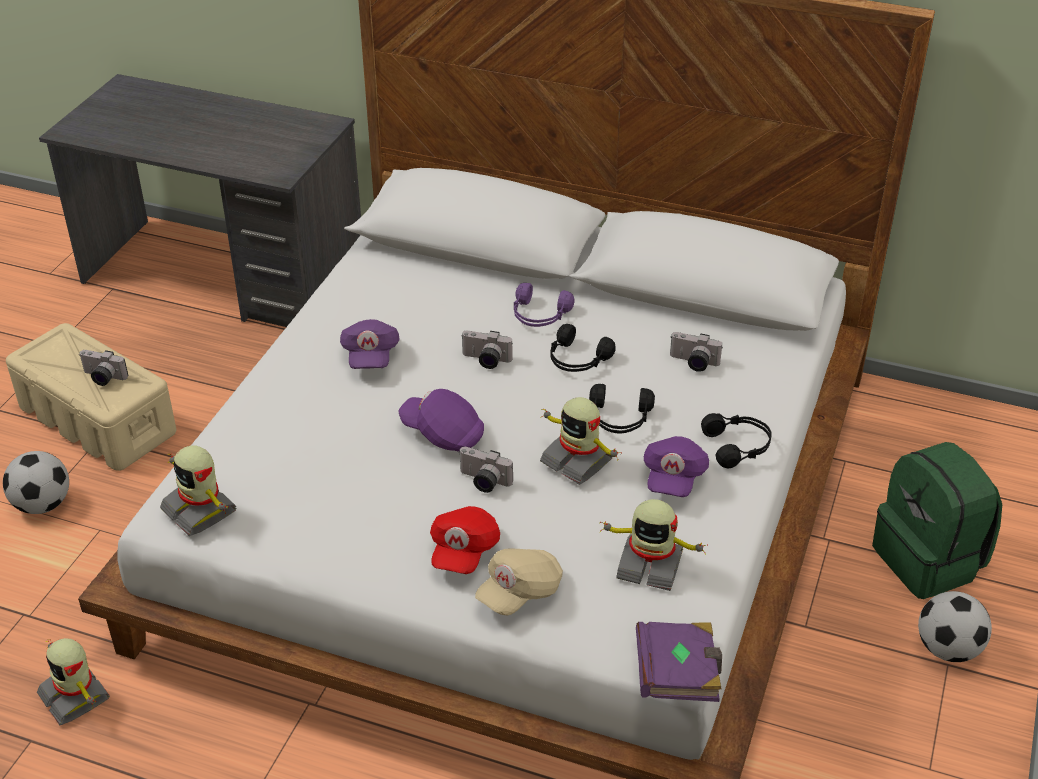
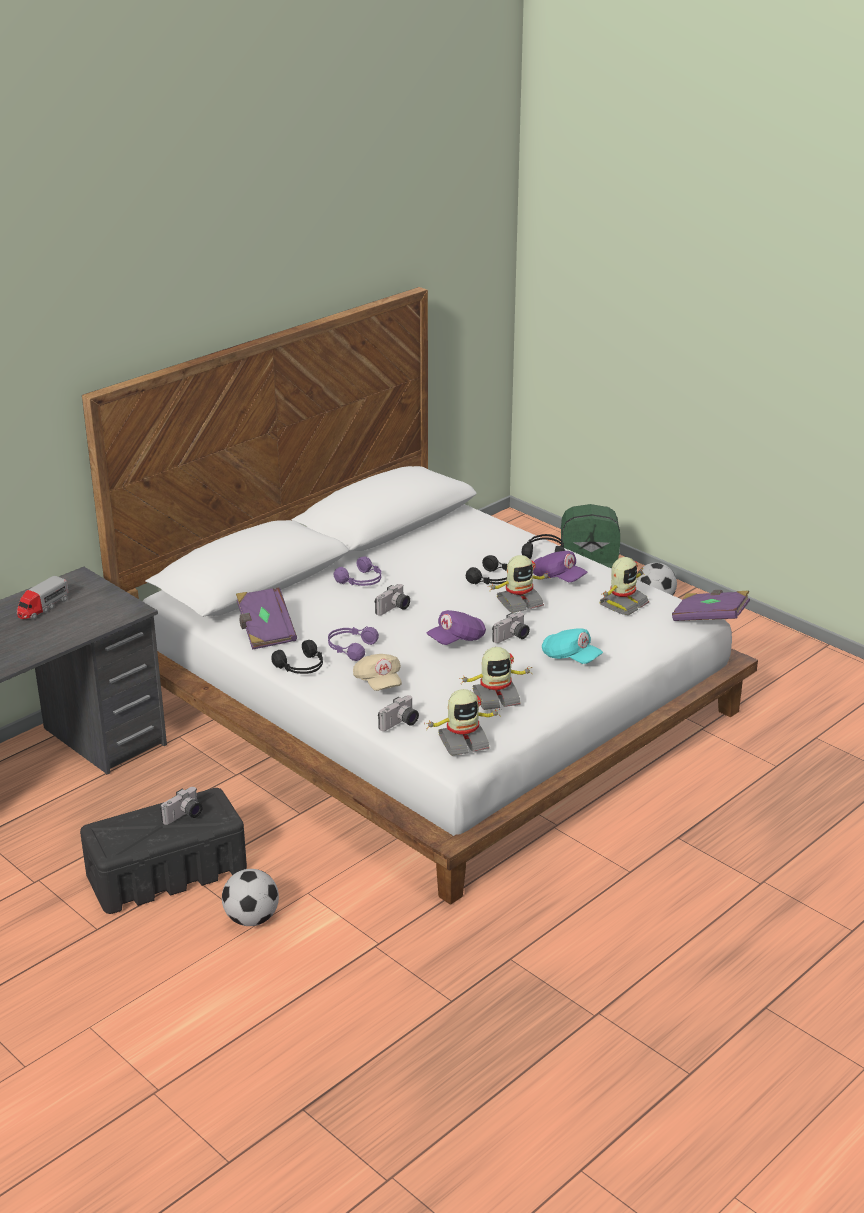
camera: 65 degrees left, 10 degrees down
(76, 696) = (480, 930): toy robot -> toy robot (495, 697)
(98, 420) = (168, 873): beige storage box -> black storage box
(254, 126) = (42, 607): none -> toy truck
(370, 356) = (350, 648): purple cap -> purple headphones
(374, 285) = (265, 631): none -> purple book
(463, 551) = (570, 658): red cap -> turquoise cap
(519, 592) = (617, 648): beige cap -> beige cap (378, 683)
(577, 360) = (421, 580): black headphones -> black headphones (302, 667)
(693, 363) = (458, 545): camera -> camera (400, 724)

